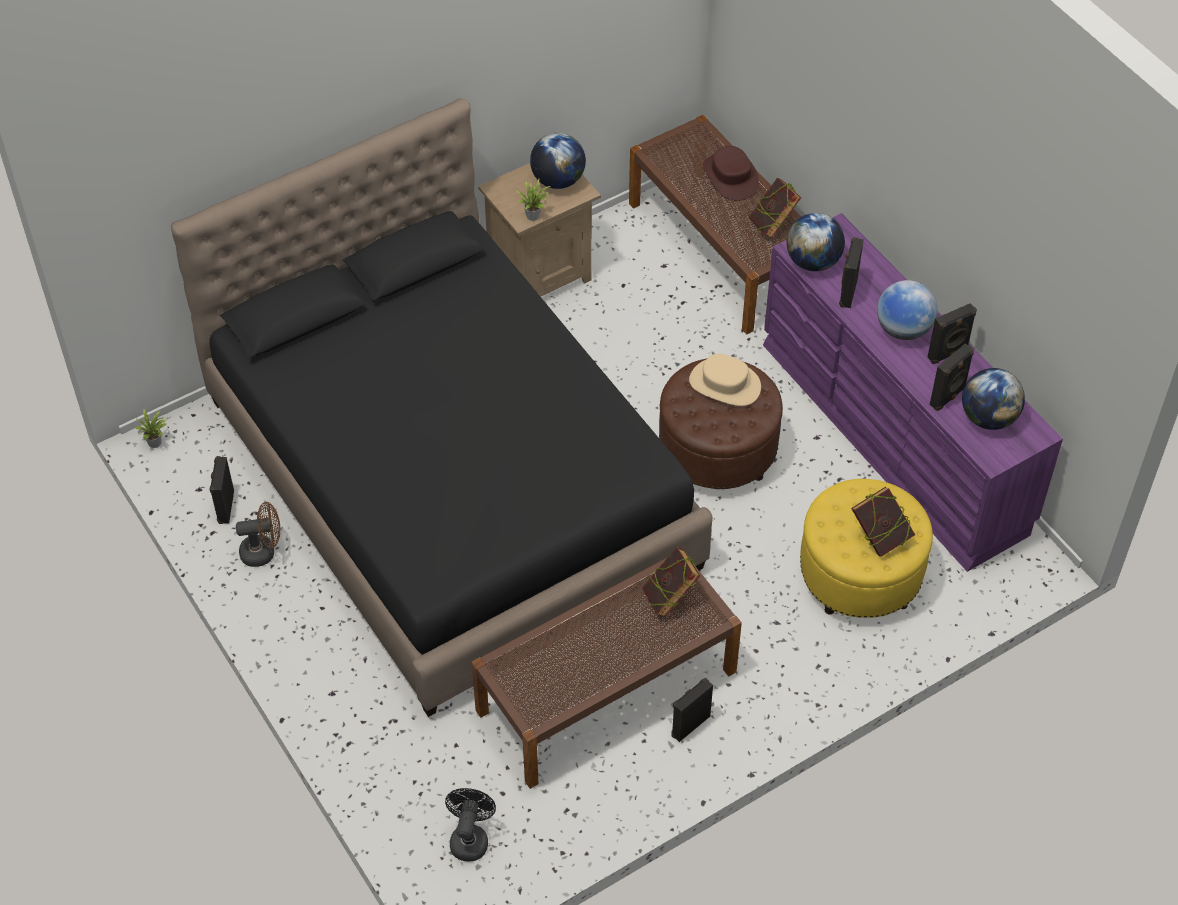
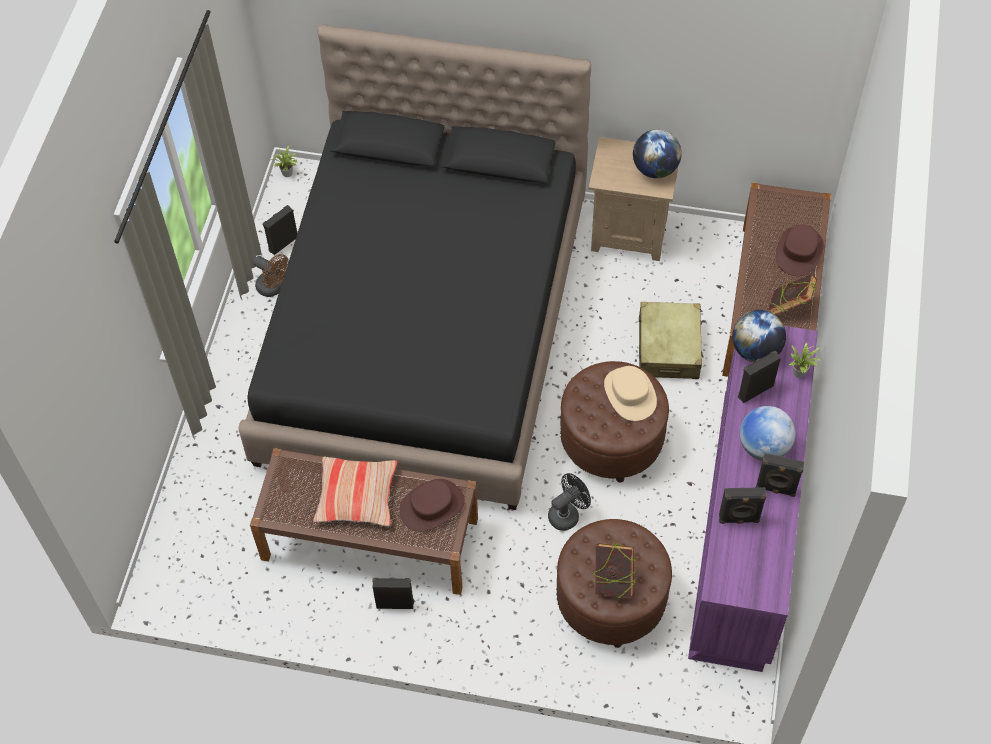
camera: 45 degrees right, 5 degrees up
(470, 838) = (196, 560): black fan -> black fan (567, 514)
(534, 215) = (612, 182): potted plant -> potted plant (800, 372)
(595, 641) = (357, 496): none -> pillow
(669, 597) = (432, 507): book -> brown hat
(679, 344) = (668, 348): none -> beige suitcase
(859, 576) = (611, 600): yellow ottoman -> brown ottoman
(988, 417) = (750, 556): globe -> none

